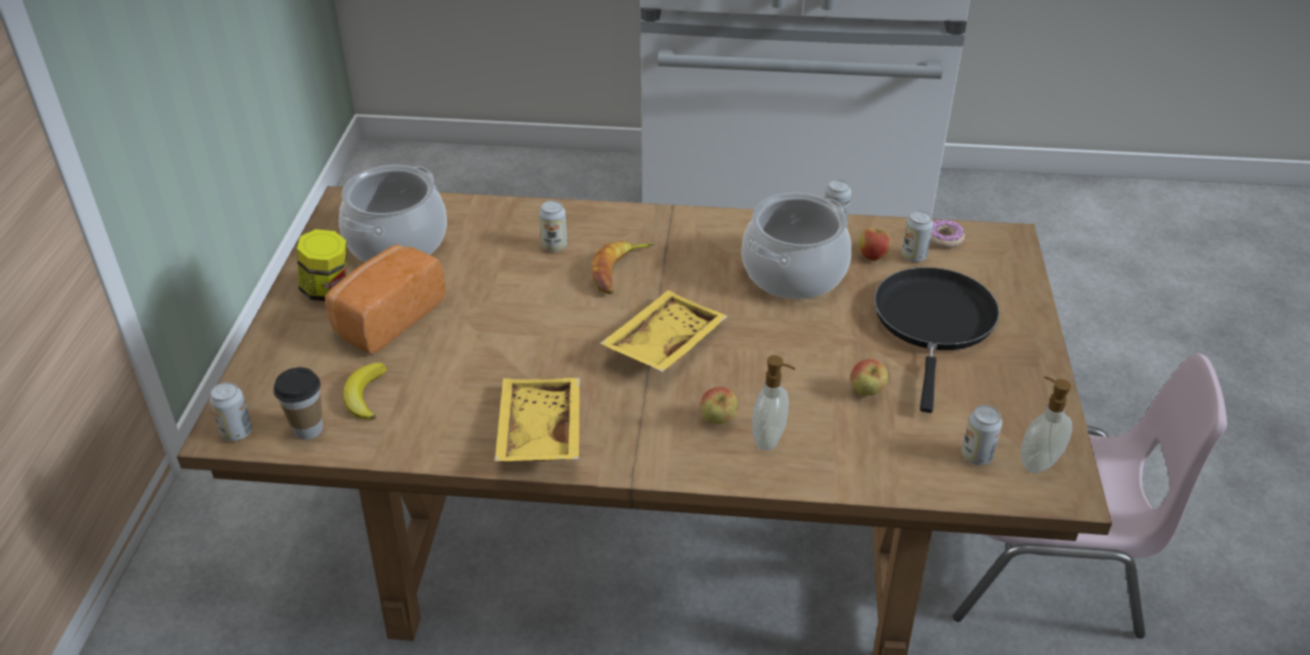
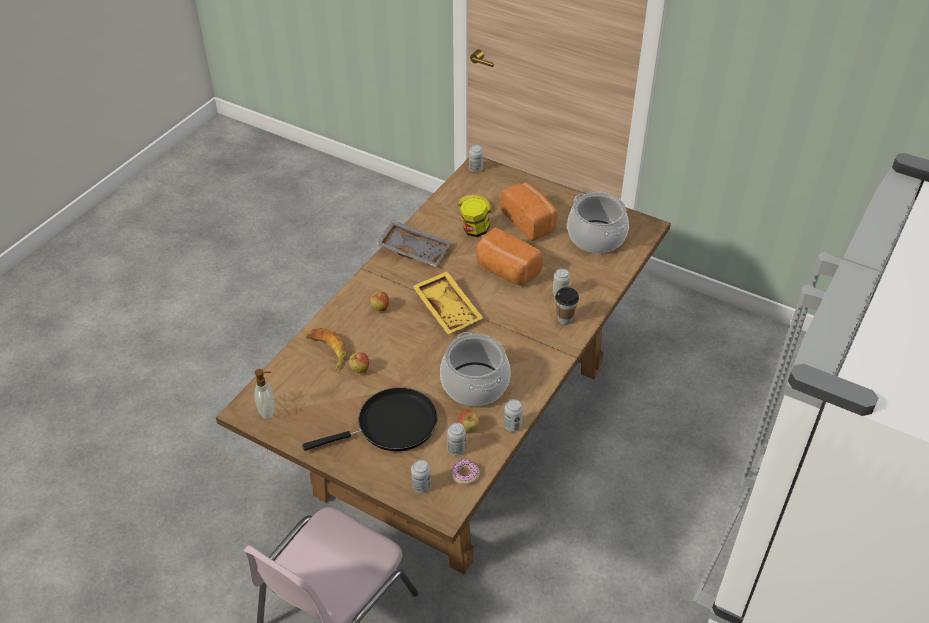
camera: 115 degrees right, 5 degrees up
(308, 429) = (464, 187): cup -> cup (565, 319)
(328, 290) = (565, 207): jar -> jar (475, 230)
(532, 310) = (506, 270): none -> bread
(537, 432) = (415, 249): yellow tray -> grey tray
(620, 271) = (520, 312): banana -> banana (327, 350)
(770, 439) = (355, 321): soap dispenser -> none
(933, 323) = (391, 425): black frying pan -> black frying pan turned 60 degrees counterclockwise
(976, 456) = (289, 390): can -> can (421, 486)

